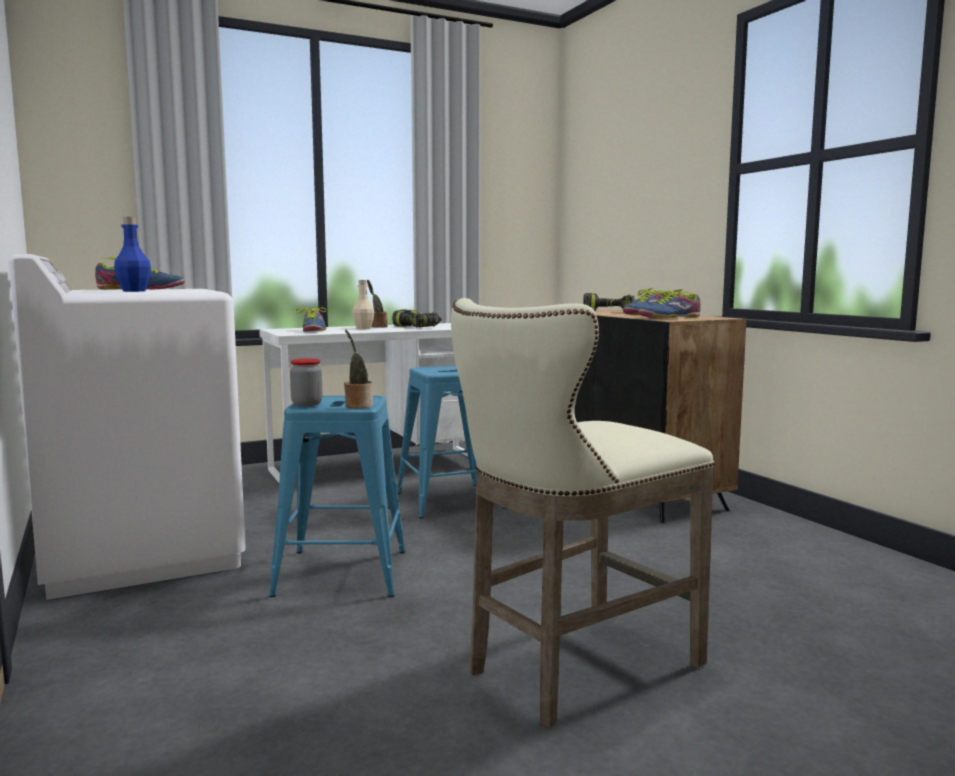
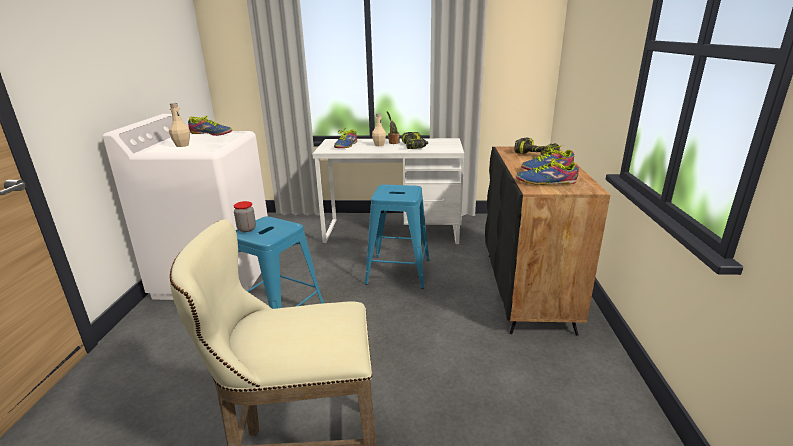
camera: 30 degrees right, 15 degrees up
(134, 291) = (182, 145): blue bottle -> beige bottle
(357, 406) = (266, 237): potted plant -> none

